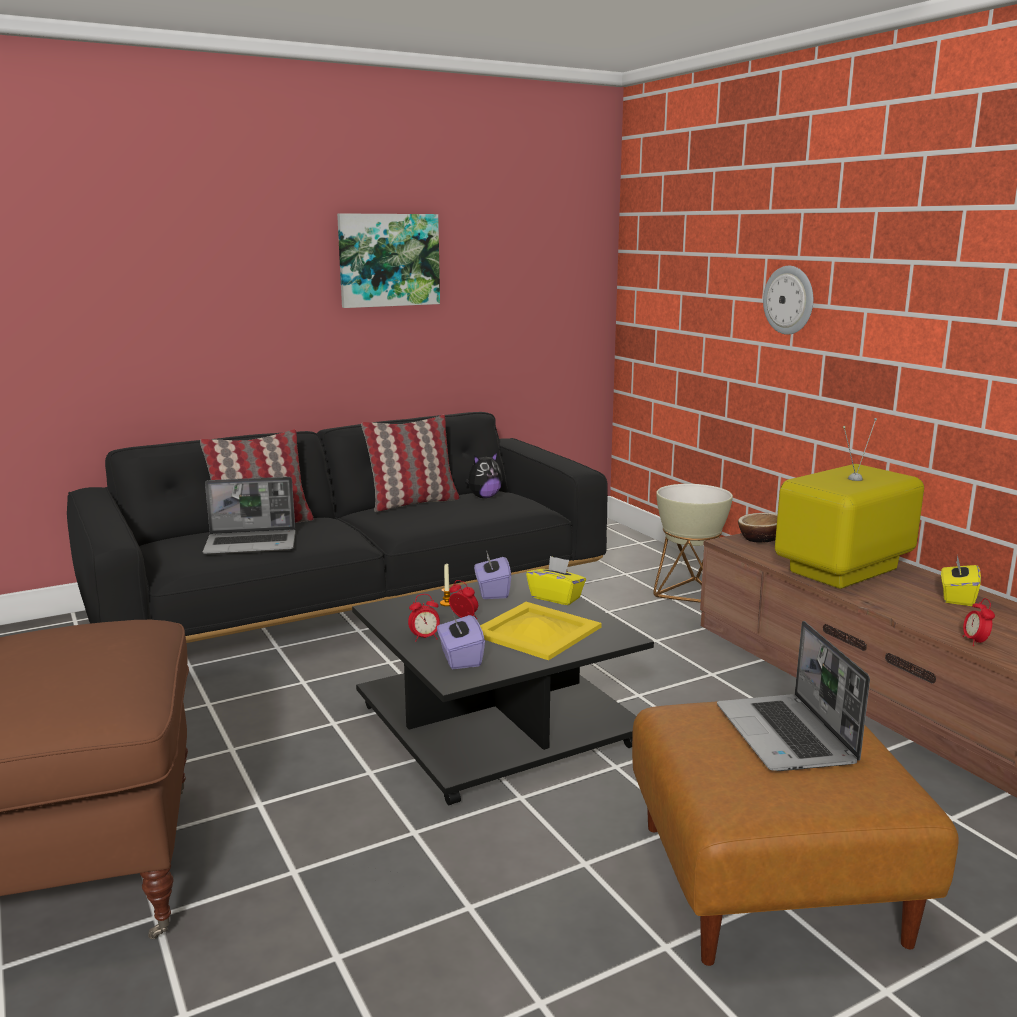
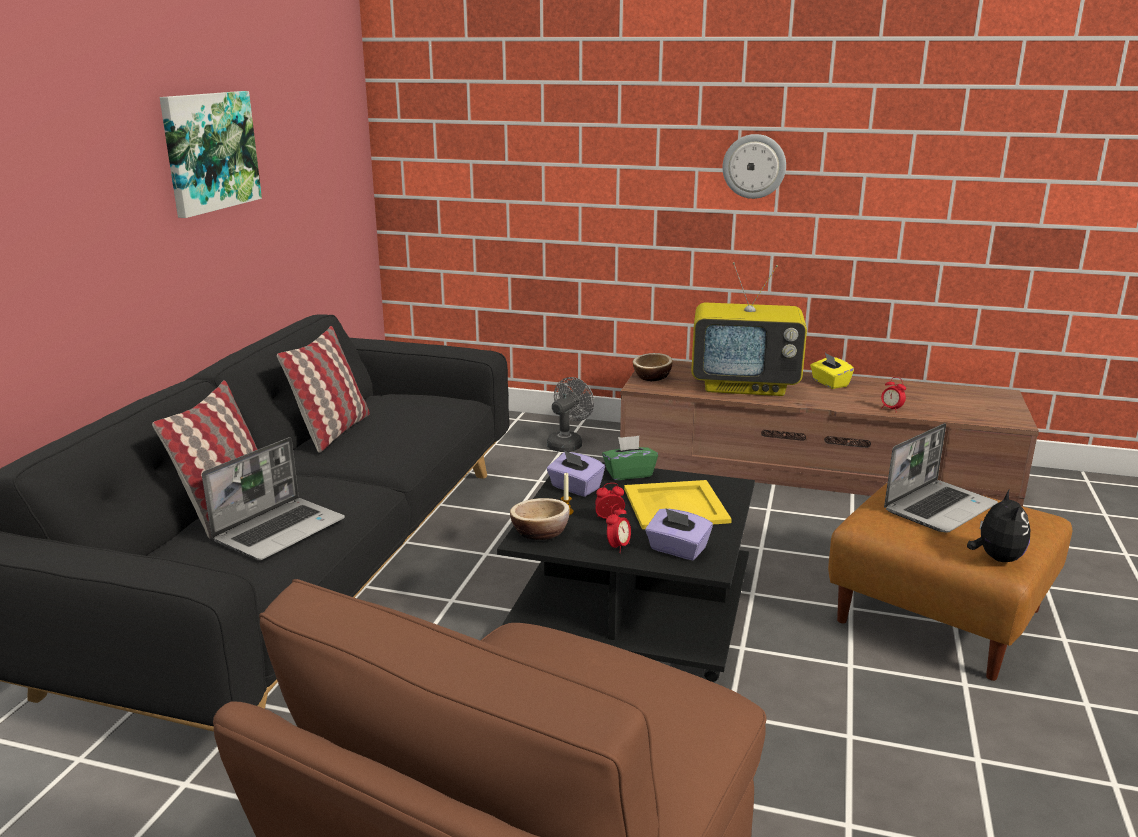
camera: 45 degrees left, 5 degrees up
(398, 608) = (540, 533): none -> bowl
(484, 497) = (389, 405): plush toy -> plush toy (996, 558)
(556, 597) = (629, 474): yellow tissue box -> green tissue box
(688, 593) = (567, 443): planter -> grey fan
(787, 736) = (939, 507): laptop -> laptop turned 75 degrees counterclockwise
(789, 300) = (614, 164): wall clock -> wall clock (754, 166)
(843, 571) = (745, 386): television -> television turned 90 degrees counterclockwise

